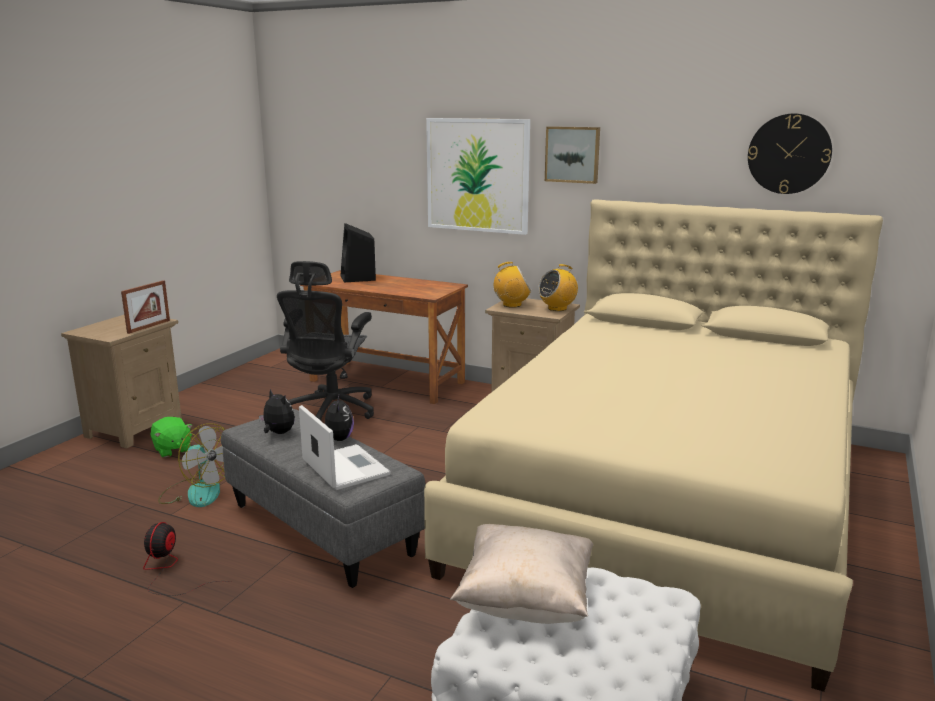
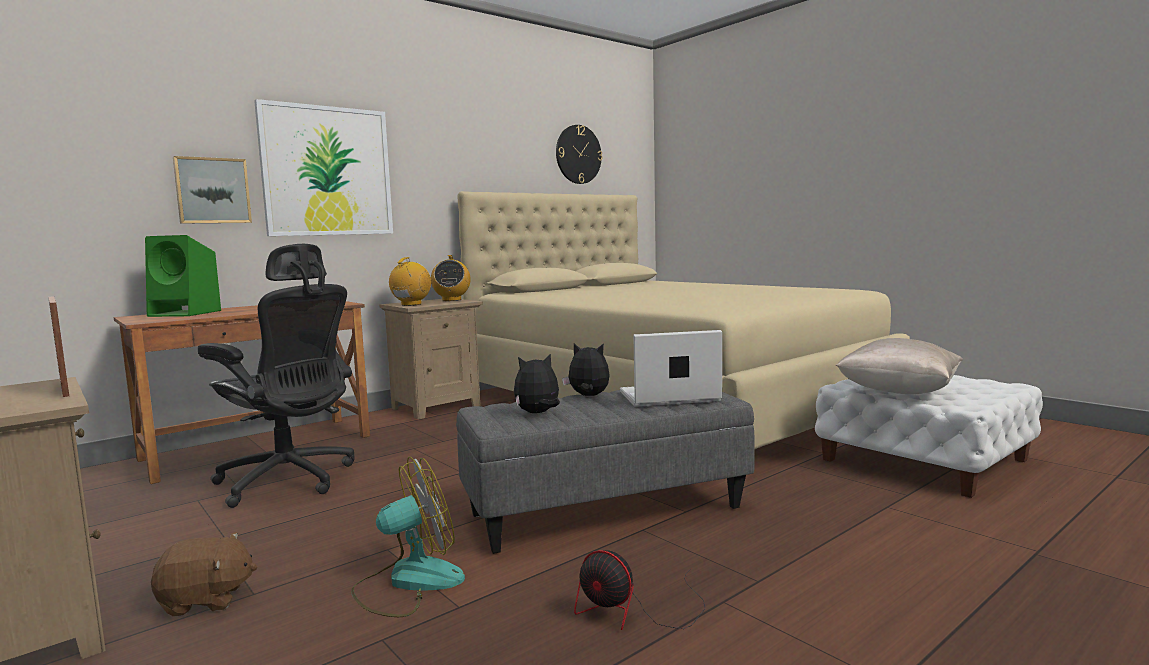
camera: 65 degrees left, 10 degrees down
(172, 450) = (206, 600): green plush toy -> brown plush toy
(358, 278) = (187, 313): black speaker -> green speaker
(572, 154) = (427, 150): picture -> picture (212, 191)

